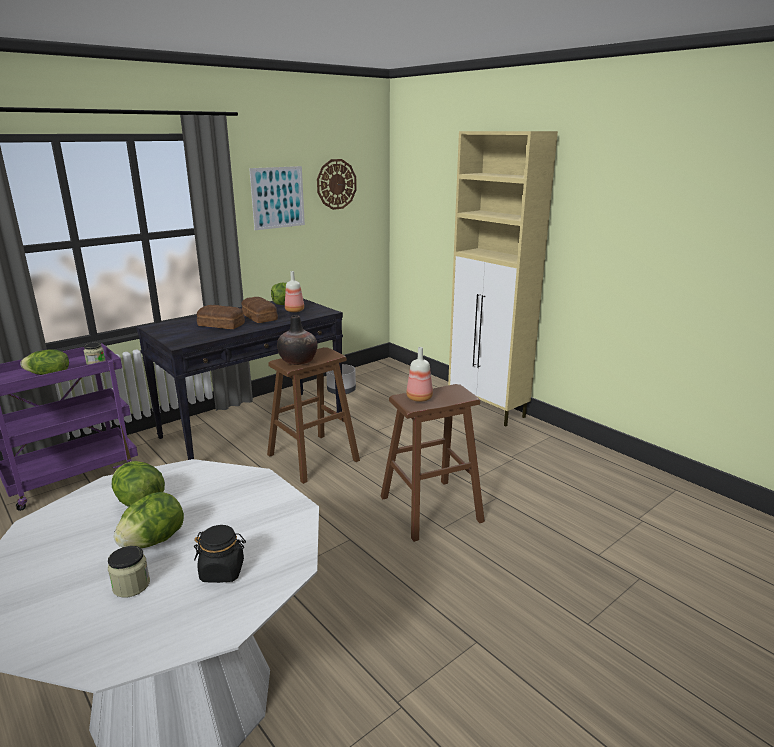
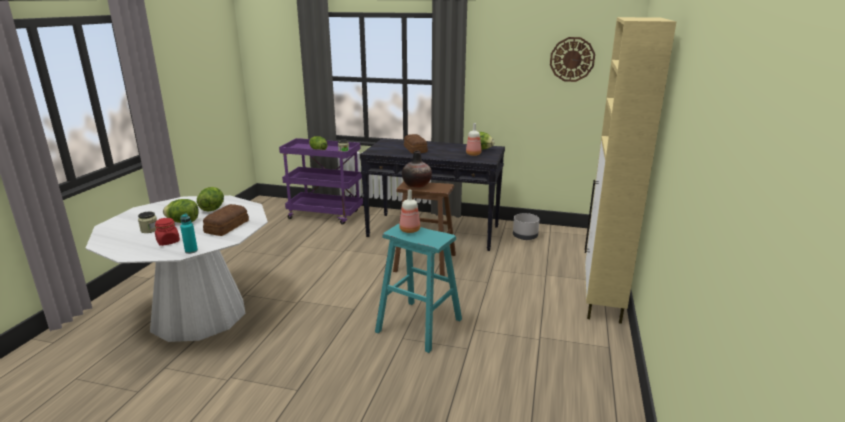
camera: 55 degrees right, 0 degrees up
(222, 571) = (168, 242): black jar -> red jar
(259, 317) = (444, 152): bread -> bread (225, 227)
(278, 197) = (510, 65): picture -> none
(295, 553) = (191, 251): none -> turquoise bottle
(431, 509) = (419, 325): brown stool -> turquoise stool

